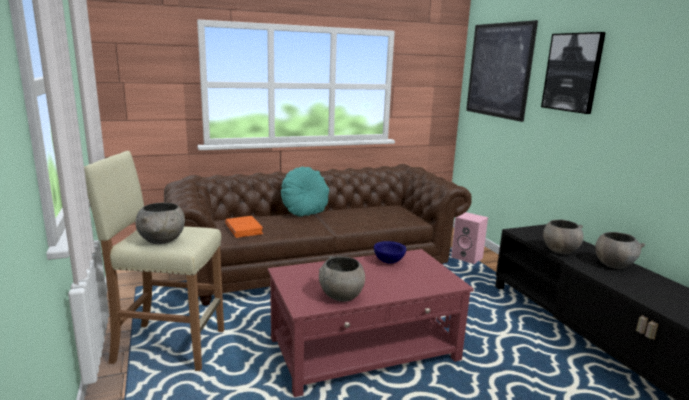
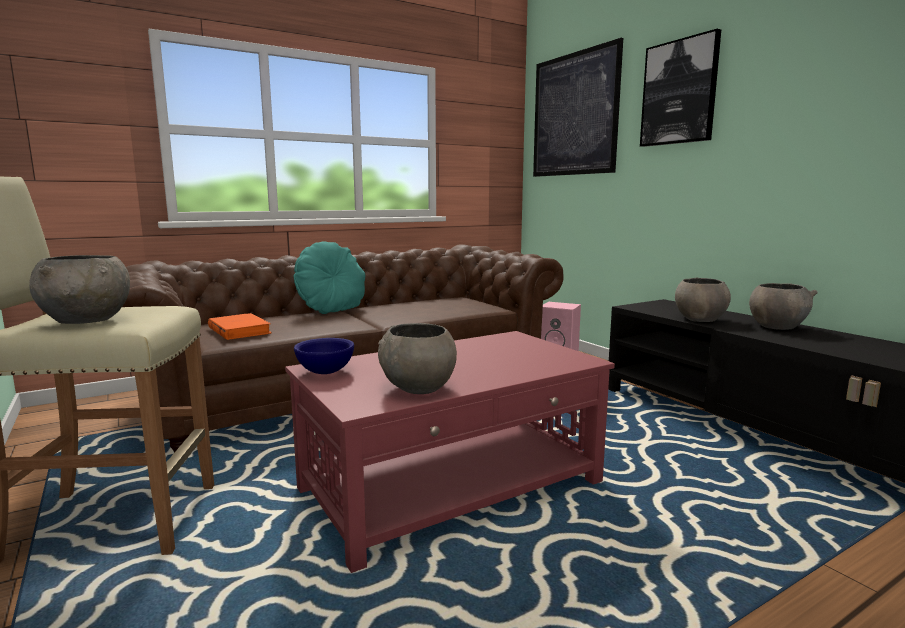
camera: 10 degrees left, 5 degrees down
(388, 261) = (475, 345): blue bowl -> blue bowl (324, 372)

